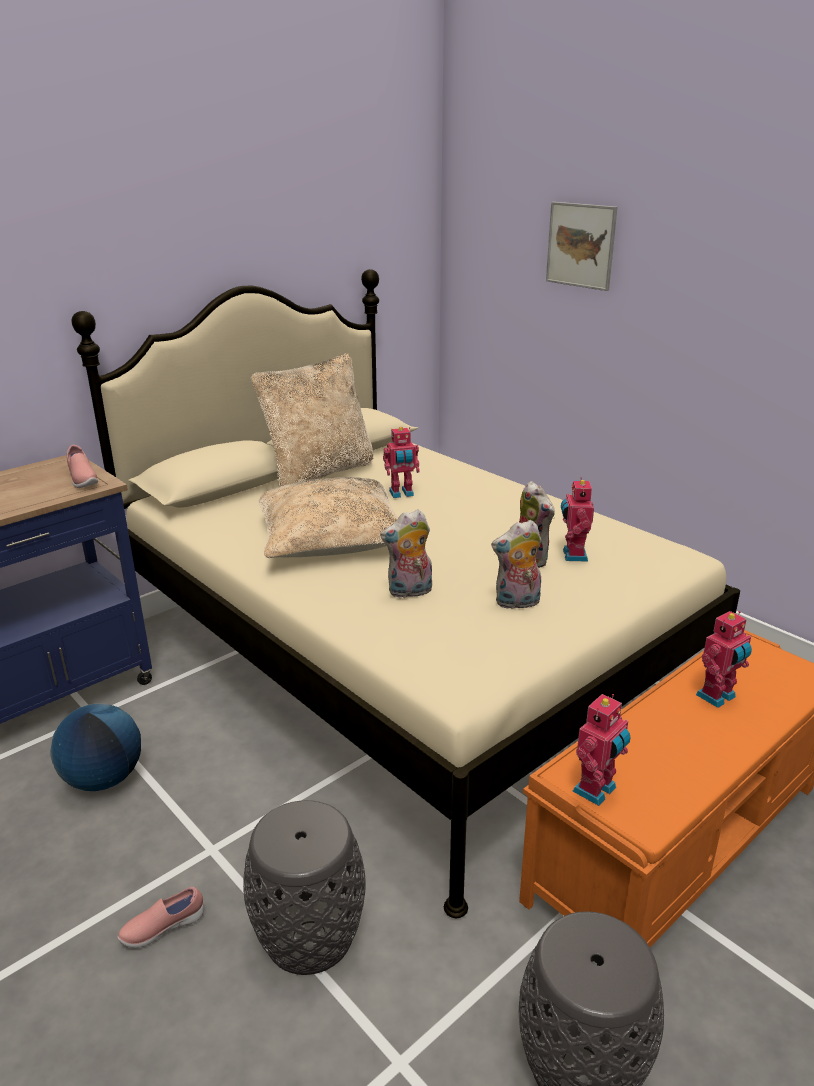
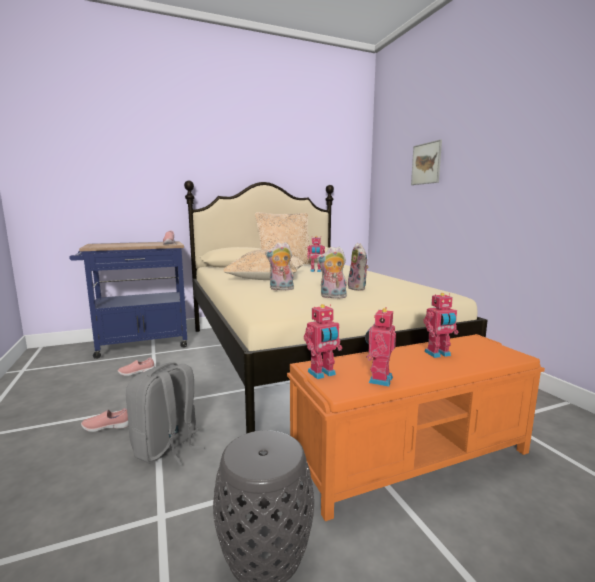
camera: 20 degrees right, 15 degrees down
(104, 779) = (136, 373): globe -> pink shoe
(309, 936) = (167, 447): grey stool -> grey backpack
(573, 555) = (382, 289): toy robot -> toy robot (378, 379)

